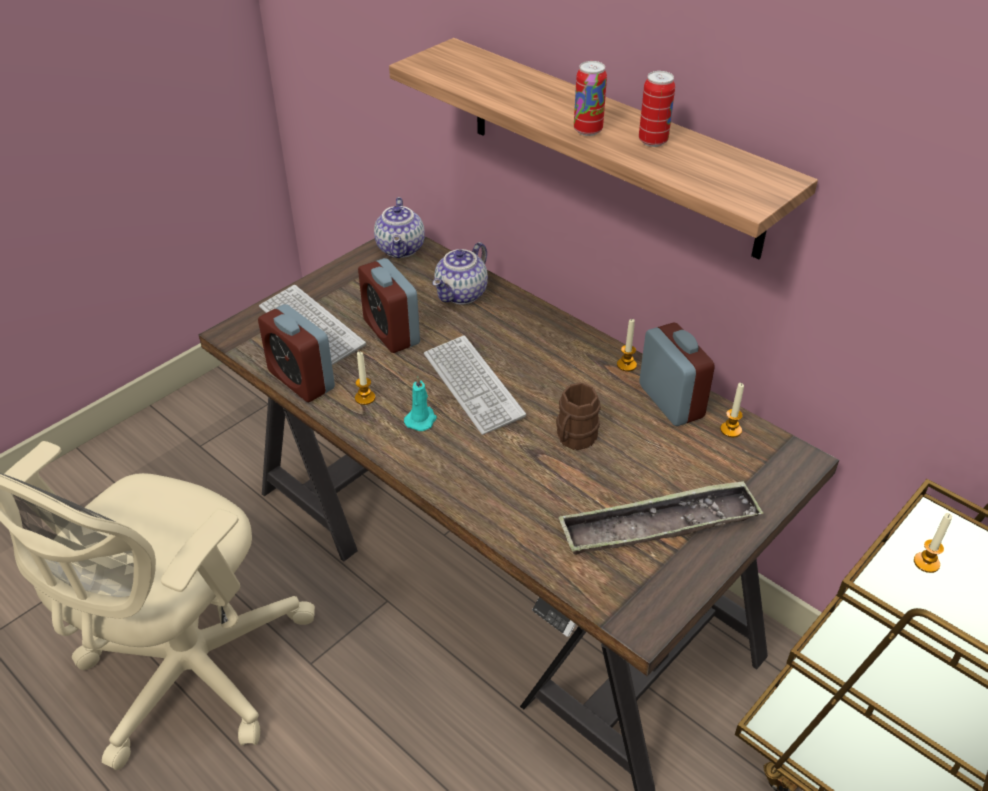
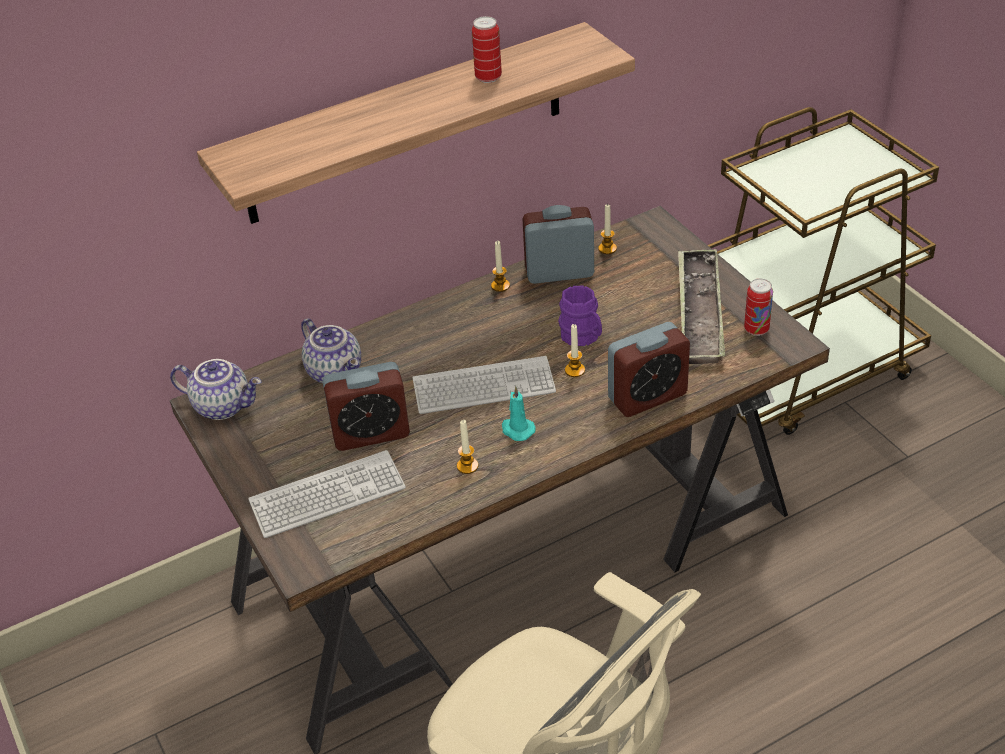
camera: 70 degrees left, 0 degrees up
(301, 380) = (416, 512): alarm clock -> alarm clock (647, 396)
(573, 439) = (583, 337): brown mug -> purple mug
(588, 130) = (450, 105): can -> can (756, 329)
(926, 563) = (786, 190): candle -> candle (574, 370)

